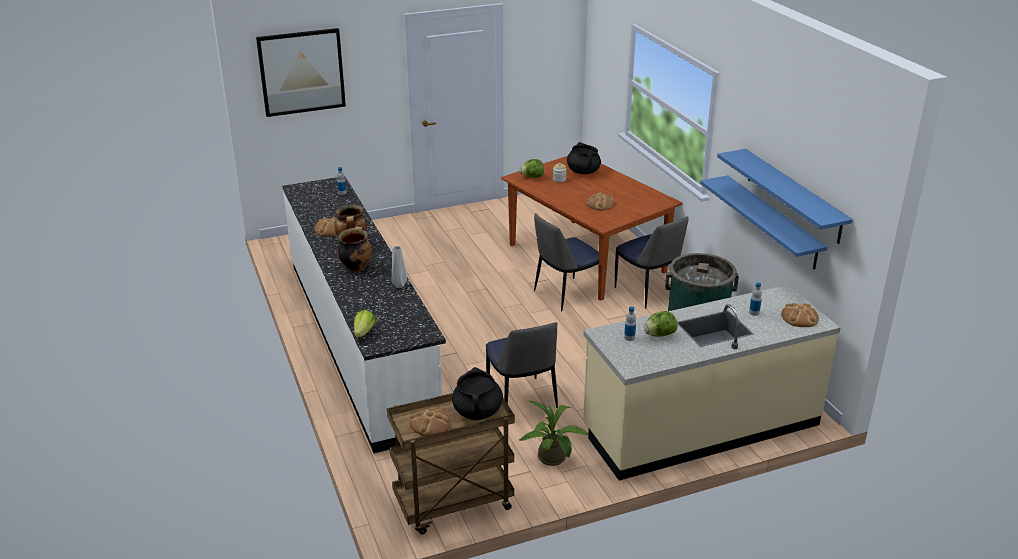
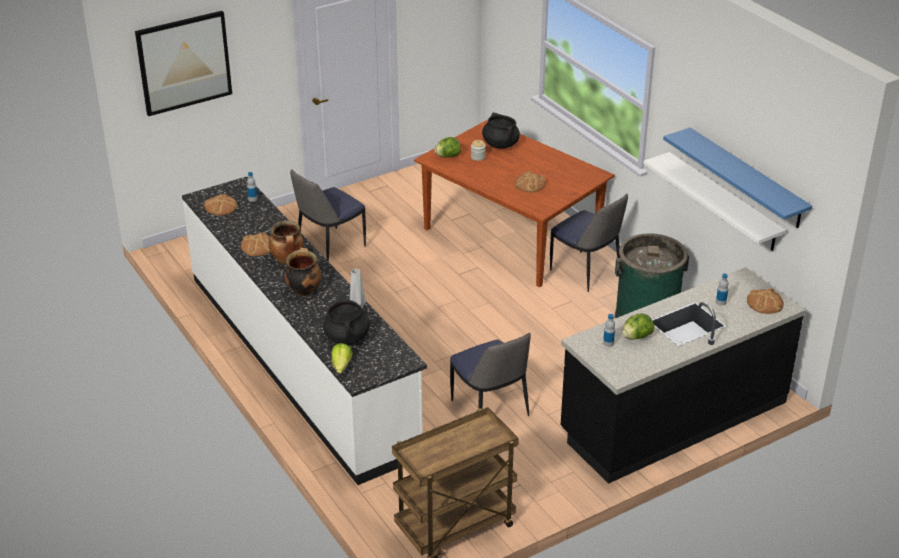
camera: 10 degrees left, 5 degrees up
(430, 424) = (437, 456): bread -> bread (221, 207)
(477, 412) = (479, 438): black cooking pot -> black cooking pot (347, 337)
(554, 459) = (540, 469): potted plant -> none
(565, 295) = (500, 284): chair -> chair (329, 247)
(700, 426) = (673, 417): beige counter -> black counter
(772, 222) = (723, 202): blue shelf -> white shelf

